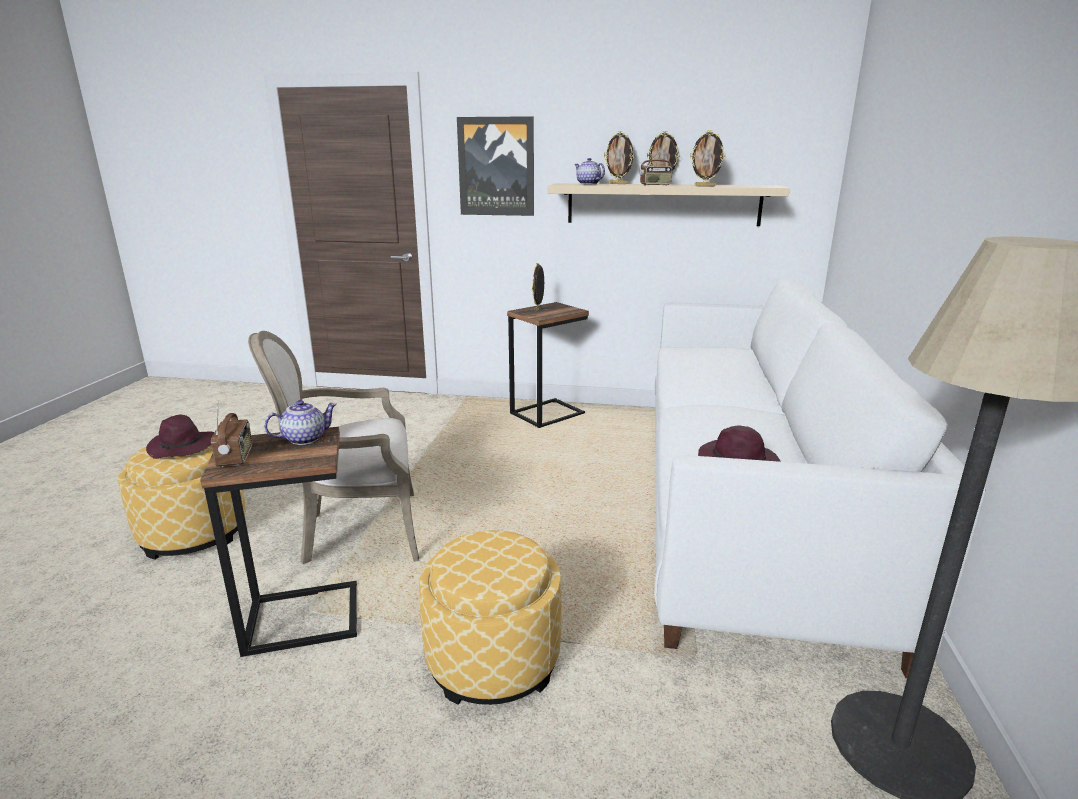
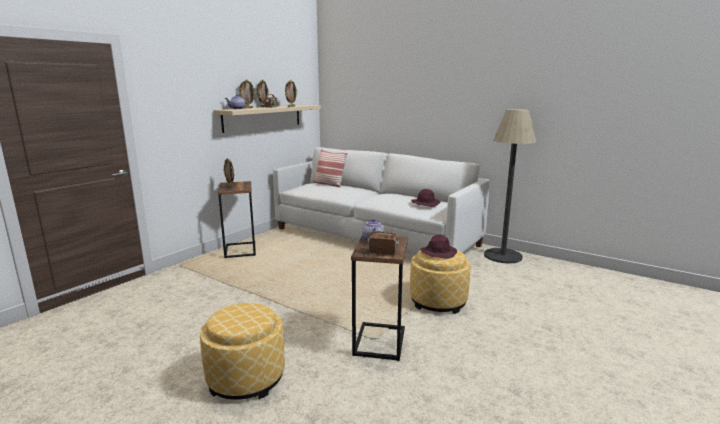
camera: 65 degrees left, 5 degrees down
(183, 447) = (239, 313): purple hat -> purple hat (438, 252)
(356, 532) = (310, 319): armchair -> none
(496, 167) = (179, 101): picture -> none
(741, 359) = (329, 184): none -> pillow

